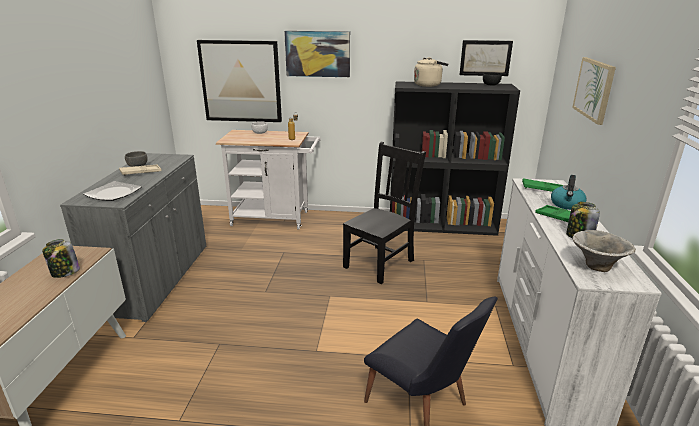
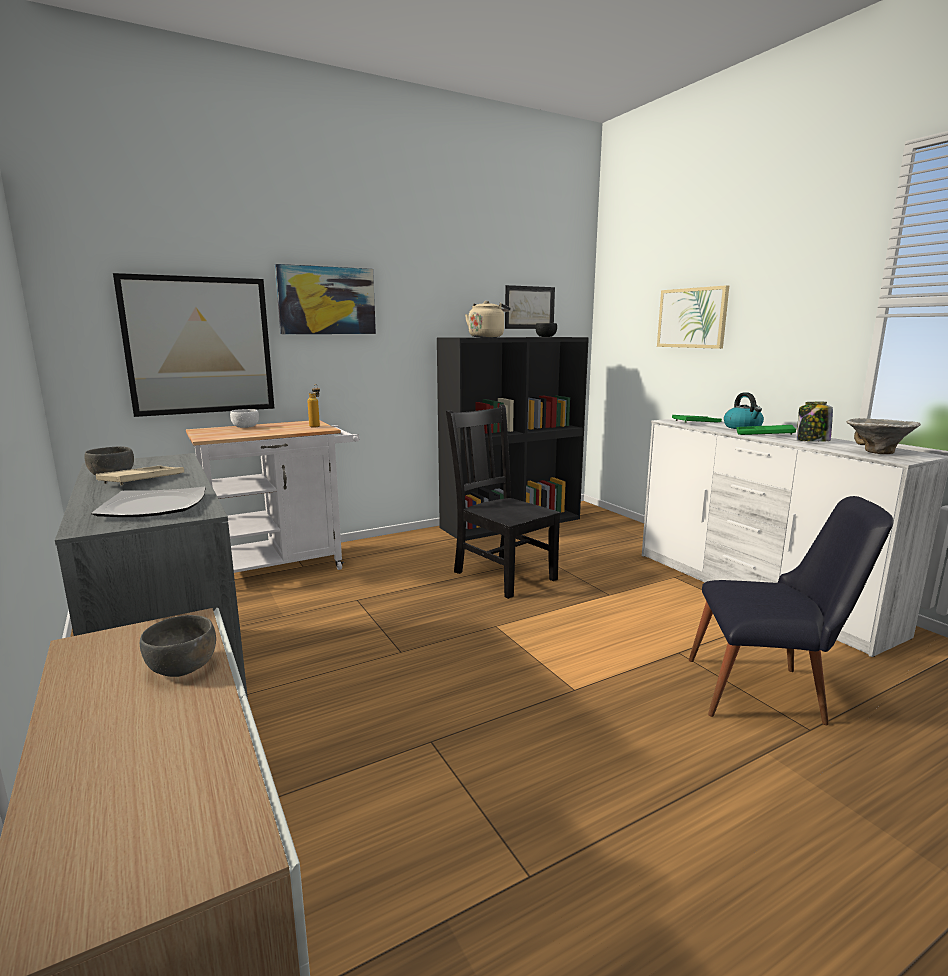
camera: 35 degrees left, 10 degrees down
(65, 272) = (183, 667): jar -> grey bowl
(380, 263) = (502, 574): black chair -> black chair turned 45 degrees counterclockwise

